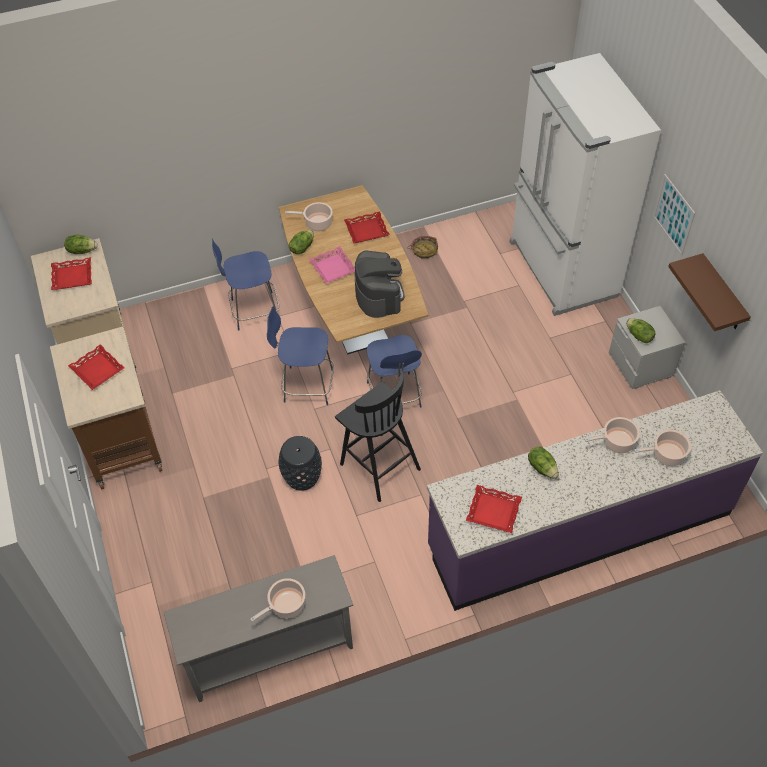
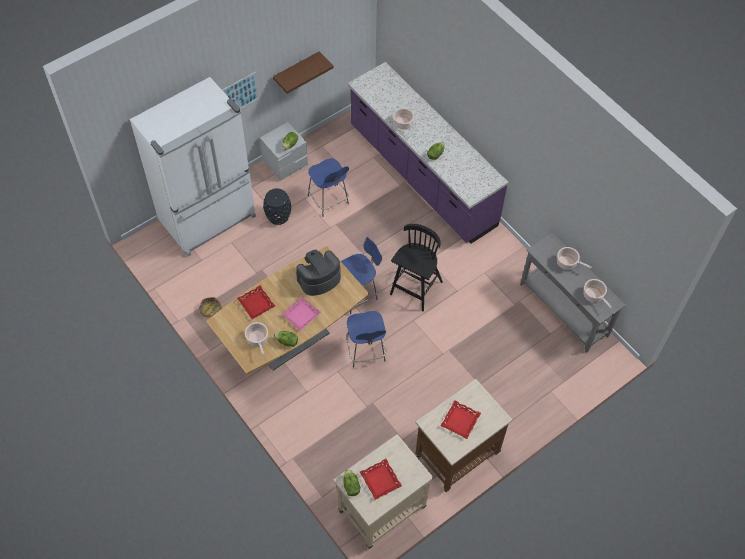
camera: 110 degrees left, 5 degrees up
(253, 311) = (307, 411): blue chair -> blue chair (329, 201)
(302, 477) = (441, 330): black stool -> black stool (278, 216)
(493, 512) = (474, 171): red tray -> none
(666, 455) = (403, 101): cooking pot -> cooking pot (594, 296)

